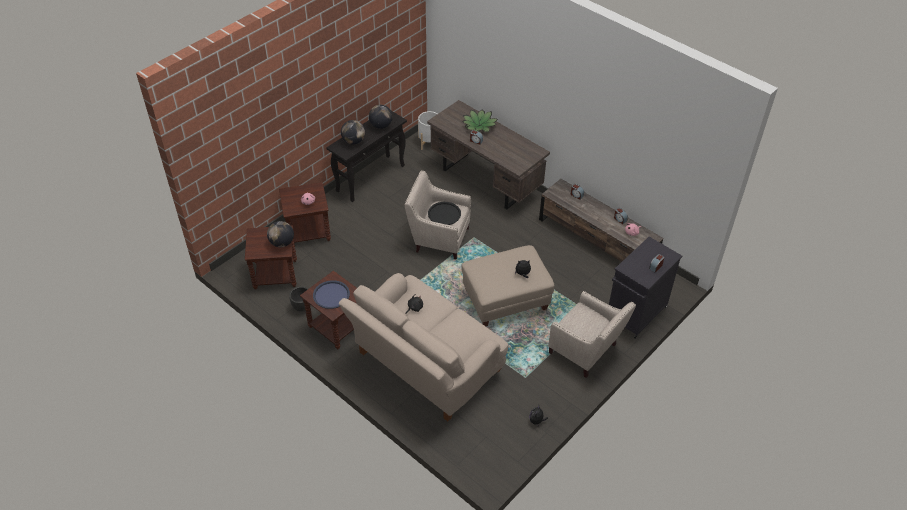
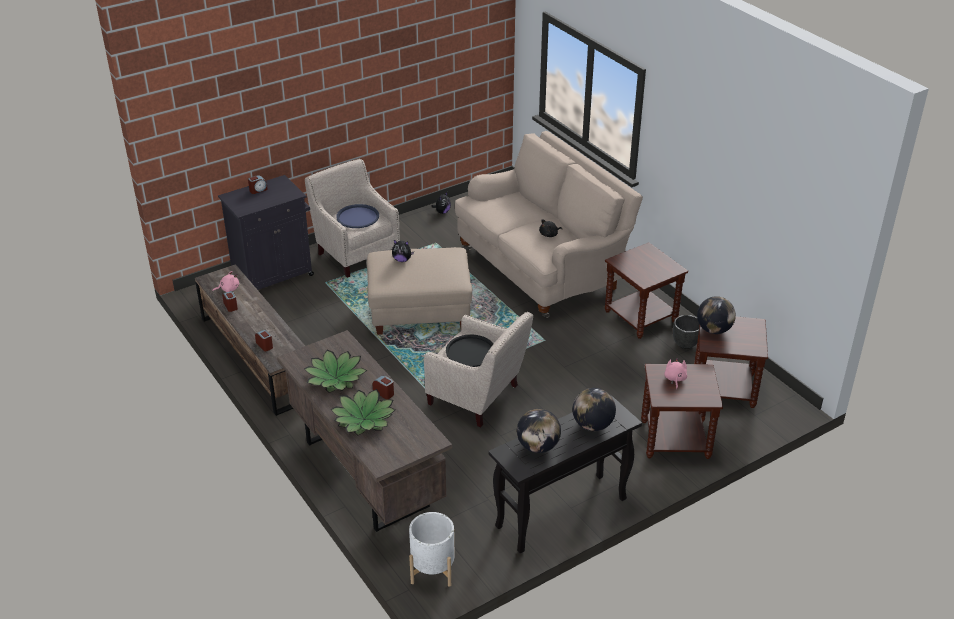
camera: 165 degrees left, 10 degrees down
(331, 295) = (648, 264): blue tray -> blue tray (357, 217)
(507, 144) = (336, 378): none -> potted plant

